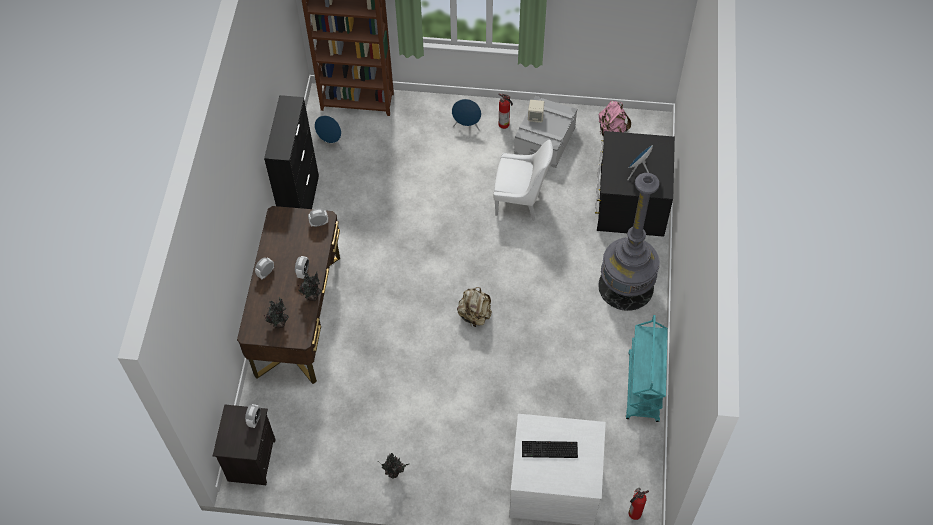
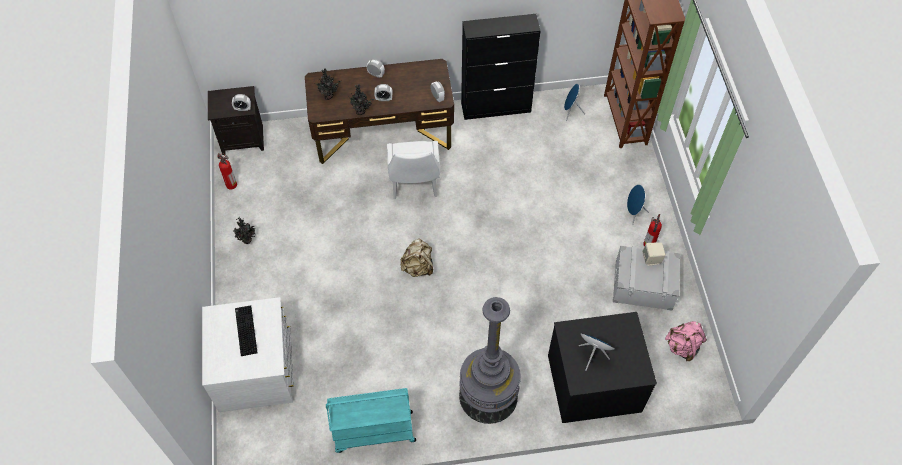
camera: 75 degrees right, 0 degrees up
(520, 200) = (560, 278): white chair -> white chair (414, 184)
(634, 514) = (235, 446): fire extinguisher -> fire extinguisher (231, 184)

